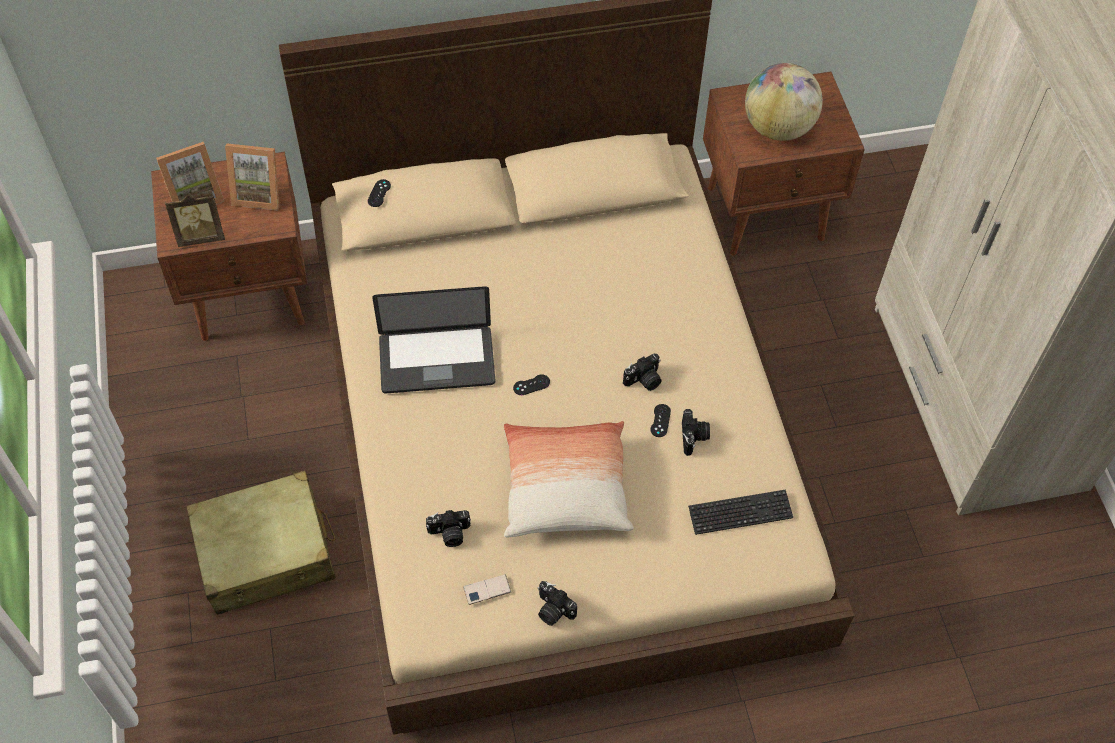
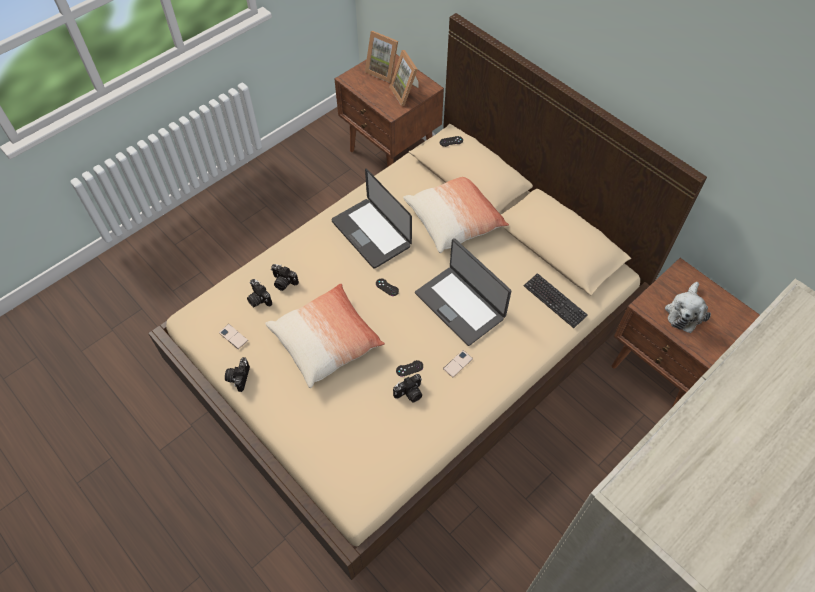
camera: 60 degrees right, 0 degrees up
(201, 236) = (360, 86): picture frame -> none
(266, 553) = (242, 246): beige suitcase -> none
(482, 264) = (455, 220): none -> pillow
(609, 325) = (460, 305): none -> laptop
(644, 381) = (433, 344): camera -> camera (283, 282)
(685, 370) = (457, 364): none -> phone
(740, 513) = (369, 449): keyboard -> keyboard (554, 301)
(778, 127) = (684, 312): globe -> plush toy

